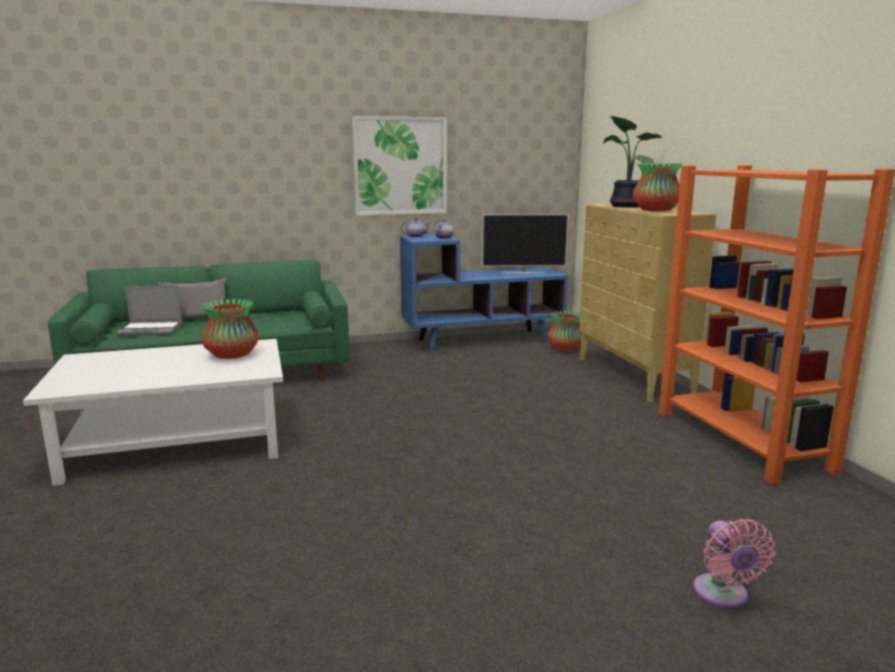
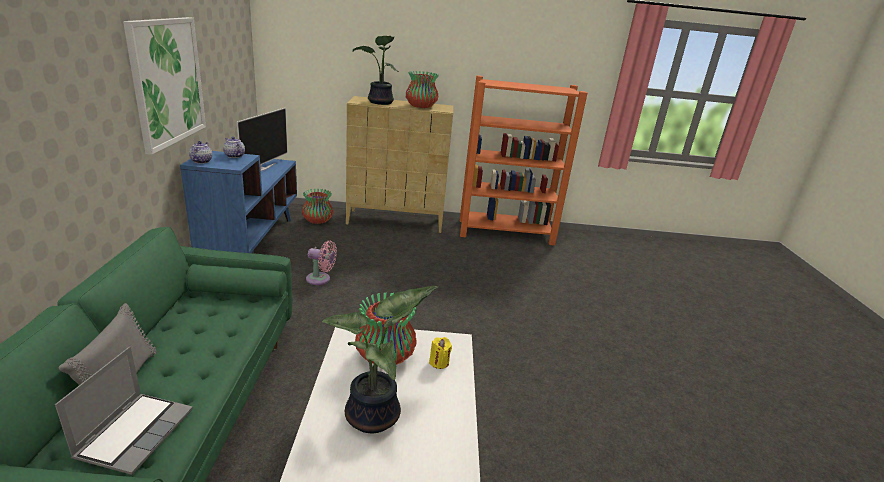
camera: 75 degrees left, 10 degrees up
(154, 362) = (376, 417): none -> potted plant
(229, 370) = (439, 362): none -> yellow candle
(723, 596) = (645, 292): pink fan -> pink fan (320, 279)

